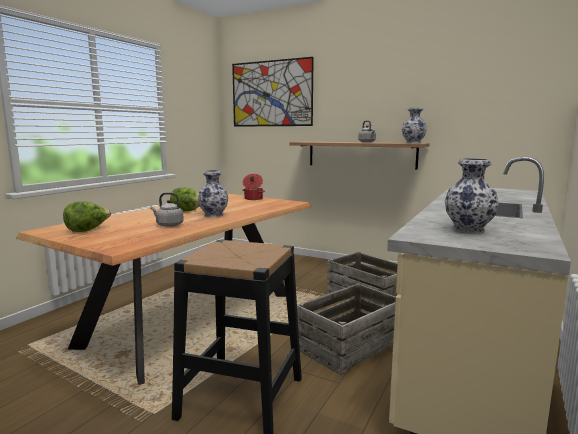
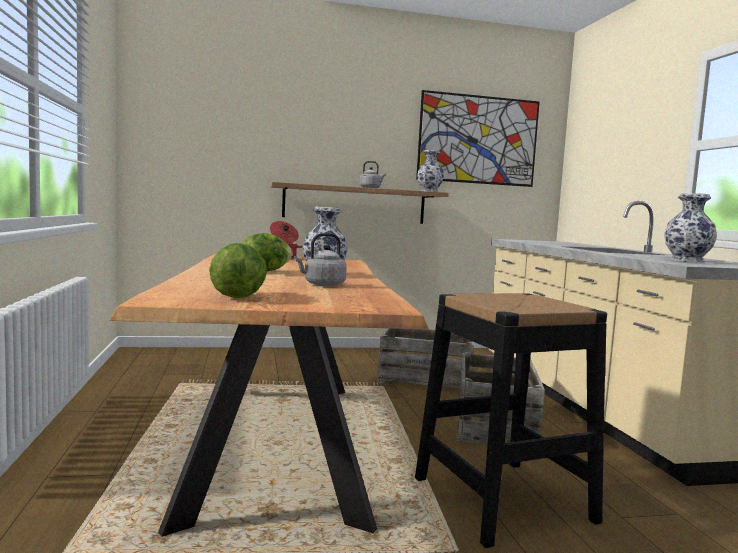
camera: 40 degrees left, 5 degrees down
(271, 93) = (219, 110): picture -> picture (478, 140)

